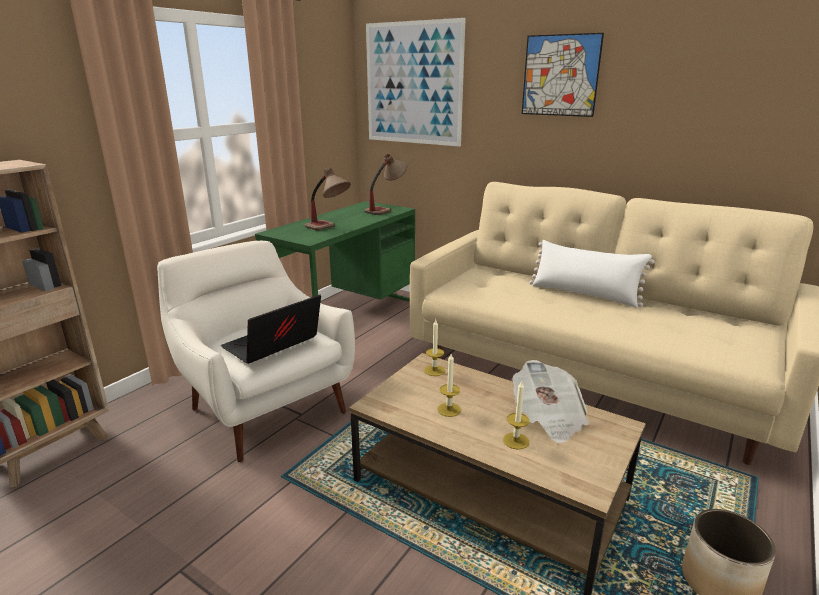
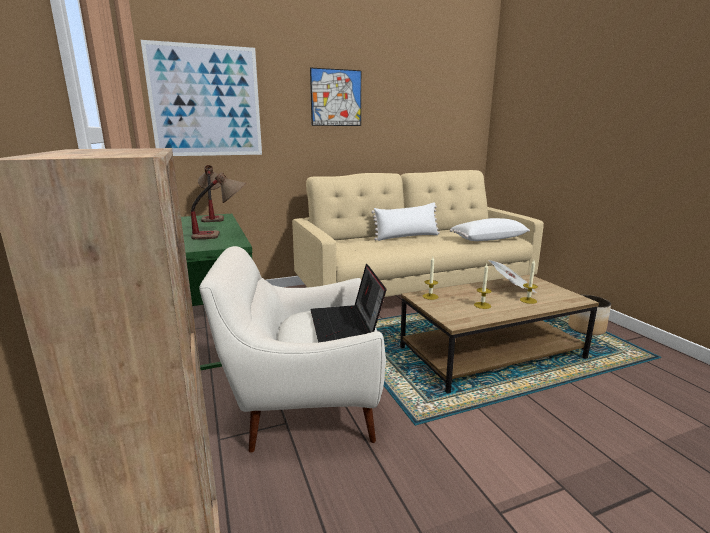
camera: 55 degrees left, 5 degrees down
(692, 343) = (488, 239): none -> white pillow

